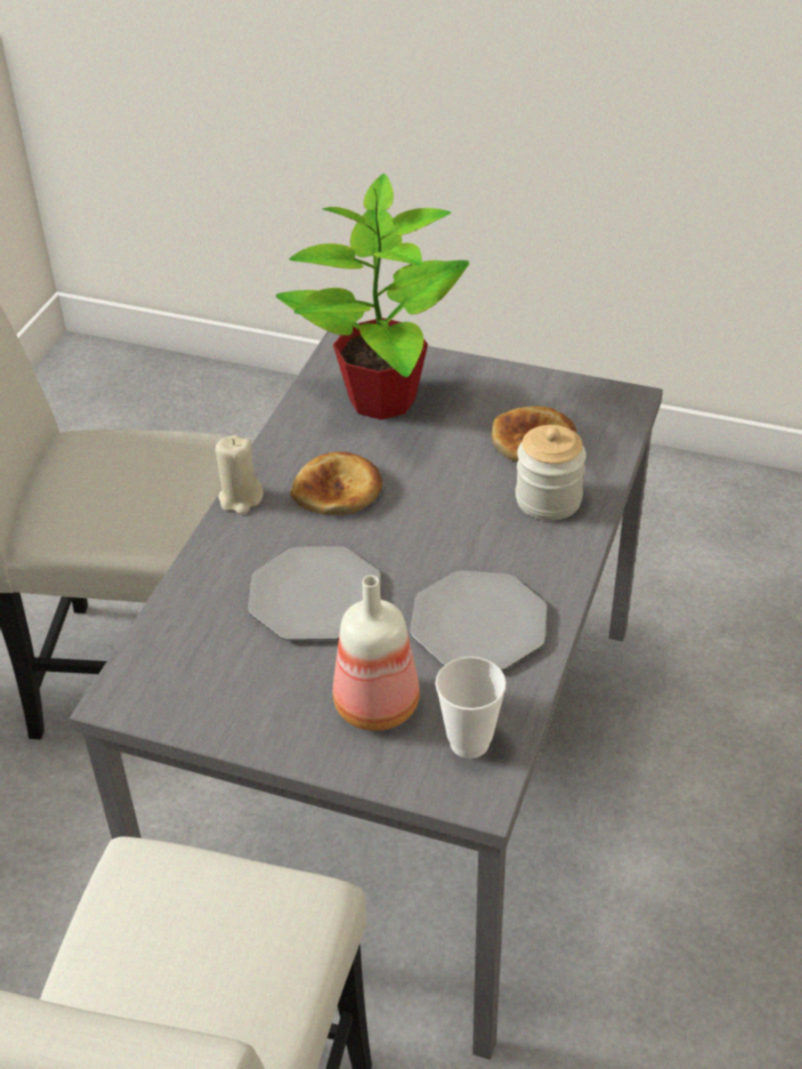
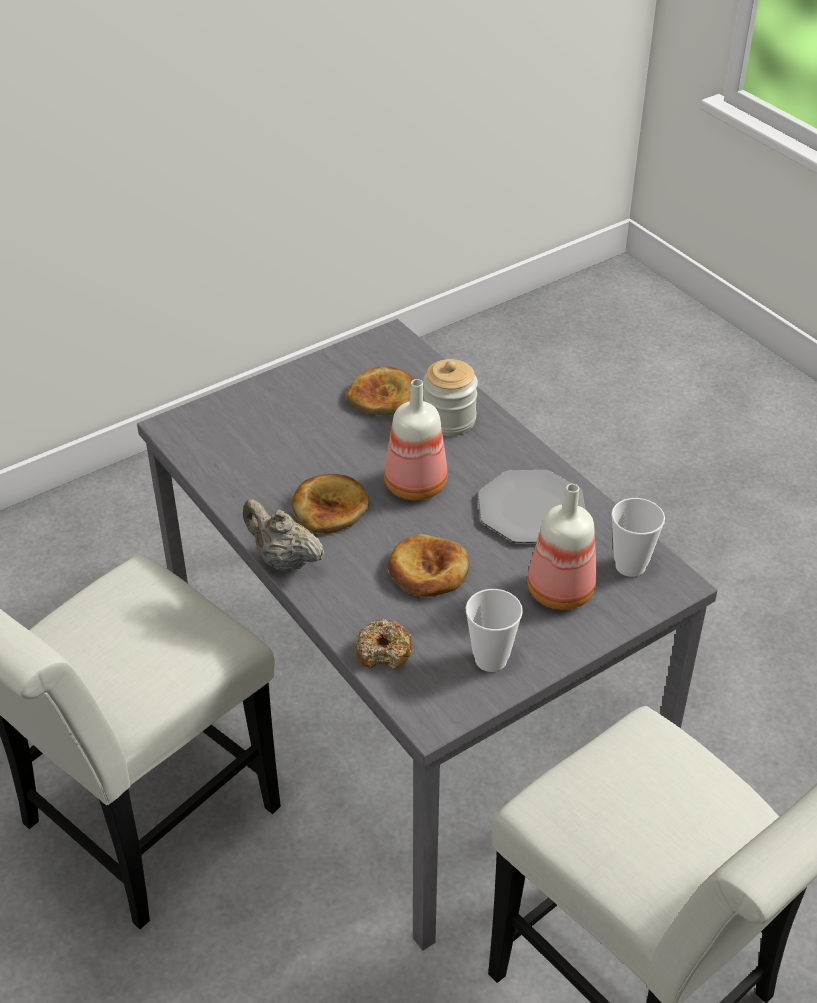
camera: 55 degrees left, 0 degrees up
(180, 622) = (384, 652): none -> donut
(232, 701) = (491, 659): none -> cup
(240, 499) = (283, 560): beige candle -> beige teapot
(315, 596) = (428, 571): plate -> bread
(380, 400) = (256, 440): potted plant -> none
(424, 527) = (415, 486): none -> bottle

